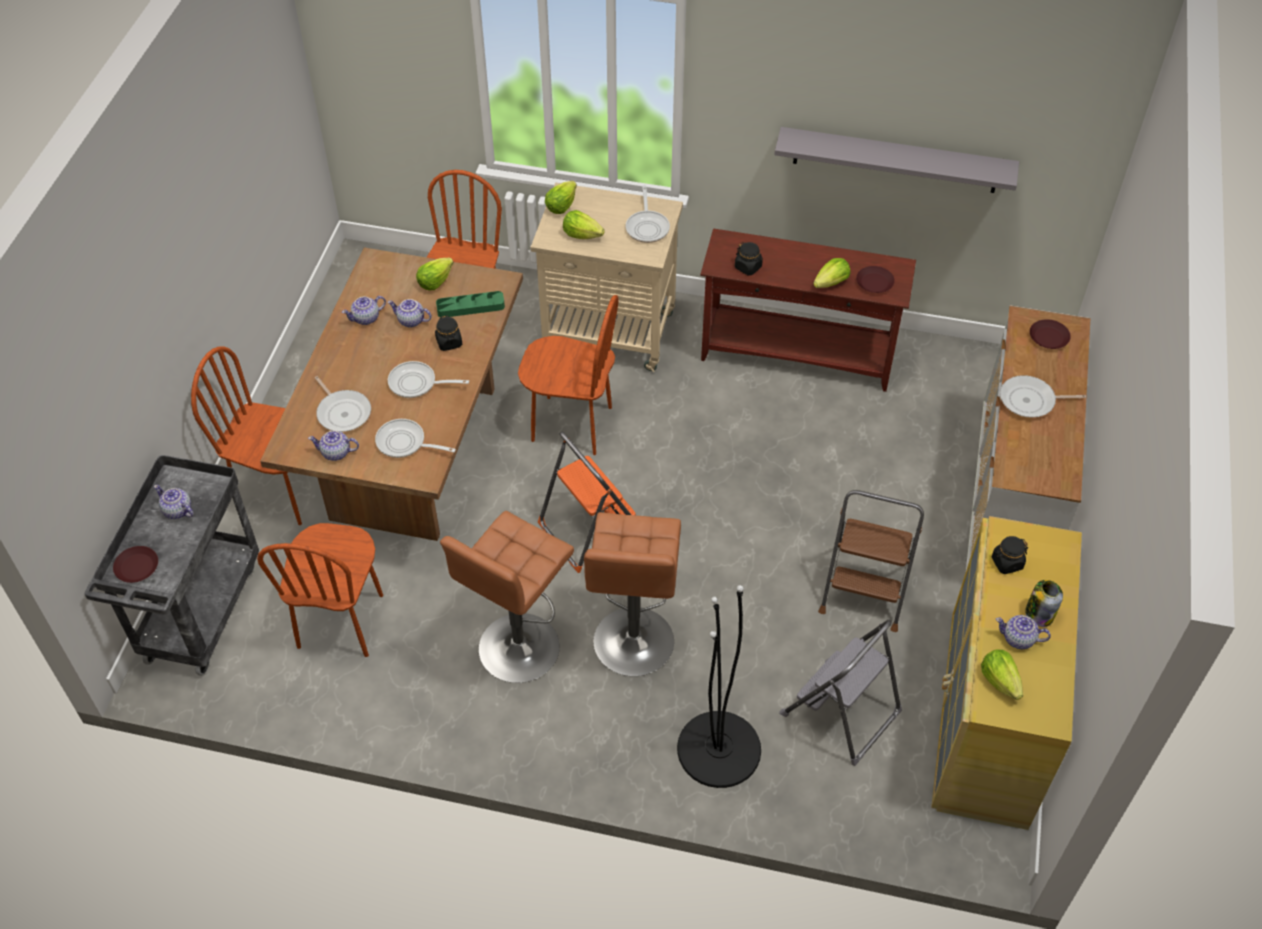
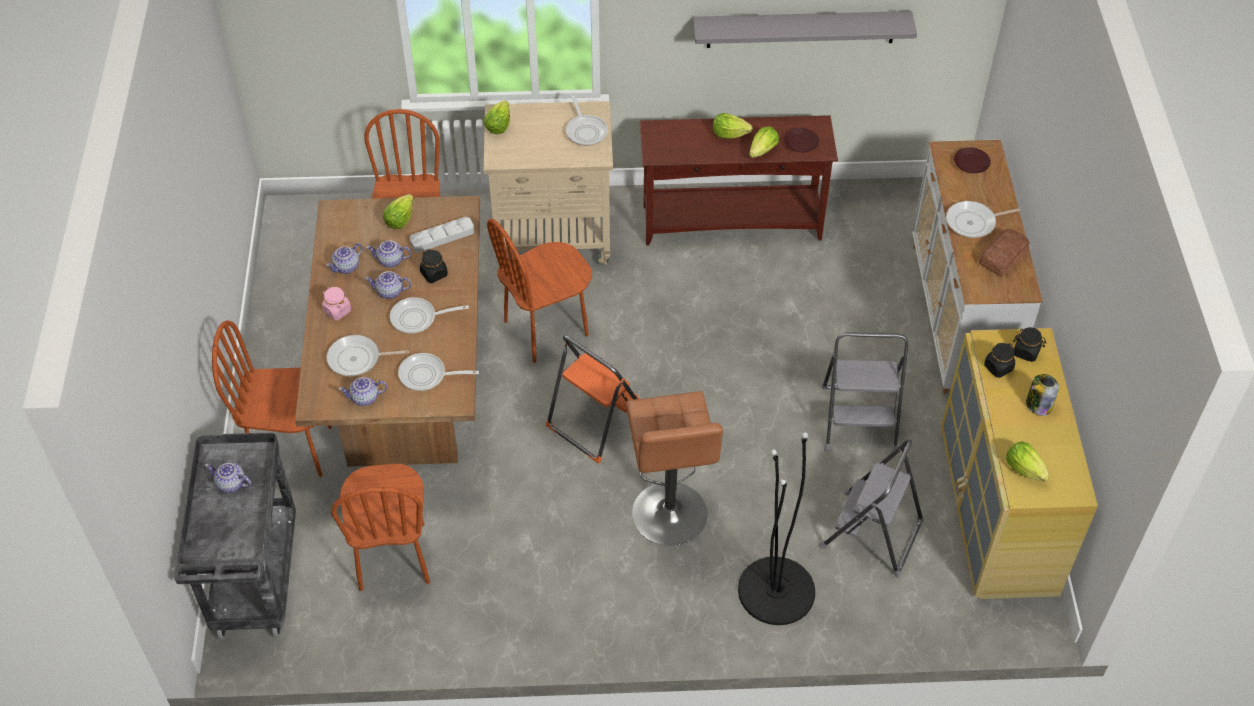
camera: 15 degrees left, 0 degrees up
(136, 567) = (212, 545): brown plate -> none
(341, 360) = (337, 311): none -> pink jar
(343, 412) = (357, 359): frying pan -> frying pan turned 135 degrees clockwise
(470, 307) = (442, 237): green tray -> grey tray
(517, 648) = (566, 543): brown stool -> none
(571, 424) = (546, 329): brown chair -> brown chair turned 150 degrees clockwise
(582, 234) = (527, 149): lettuce -> lettuce (729, 134)
(748, 267) = (684, 150): black jar -> black jar (1026, 352)
(867, 583) = (859, 415): brown step ladder -> grey step ladder
(1019, 639) = (1028, 430): teapot -> teapot (390, 292)
(1053, 444) = (1004, 257): none -> bread

